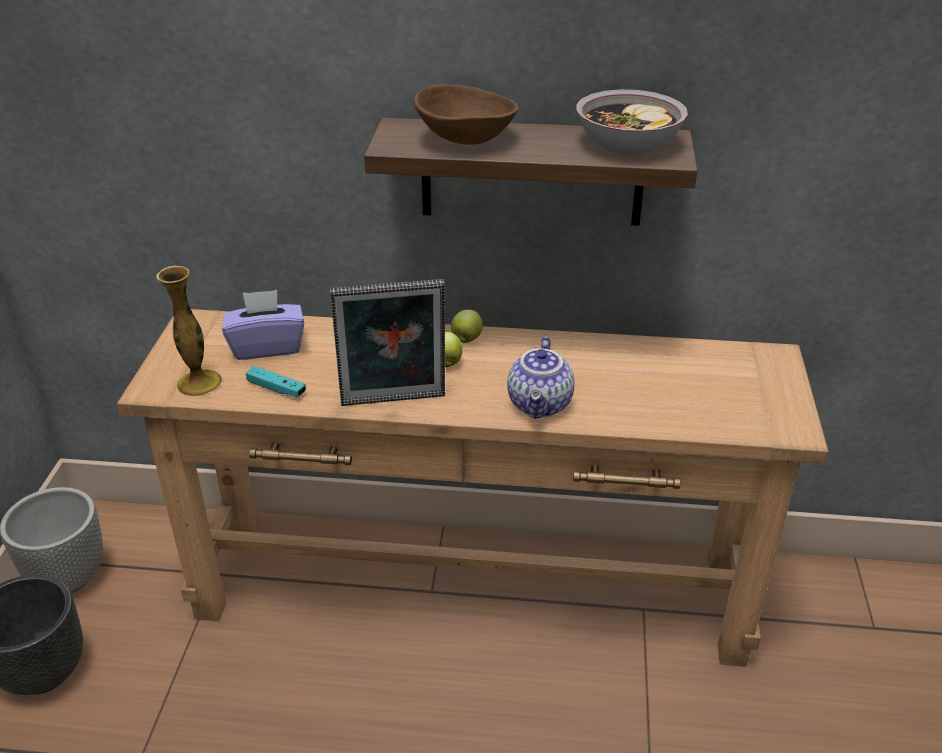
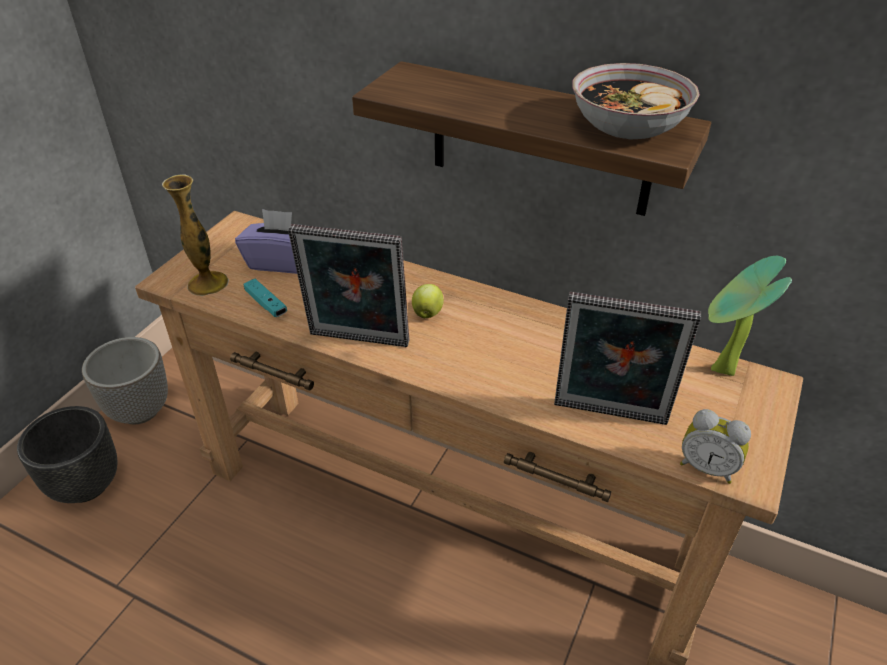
camera: 20 degrees right, 5 degrees up
(465, 140) = (460, 96): brown bowl -> none
(466, 339) = (460, 293): apple -> none
(541, 405) = (493, 379): teapot -> none
(659, 411) = (609, 416): none -> picture frame
(732, 356) = (720, 373): none -> potted plant
(759, 430) = (707, 467): none -> alarm clock

